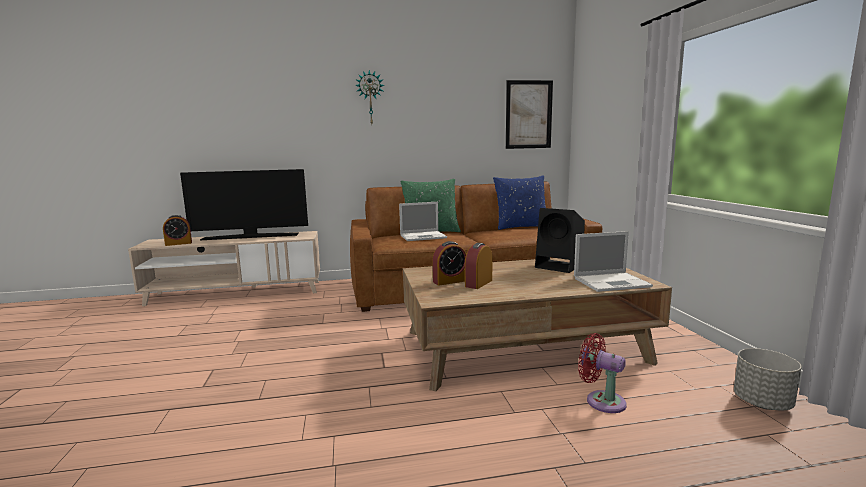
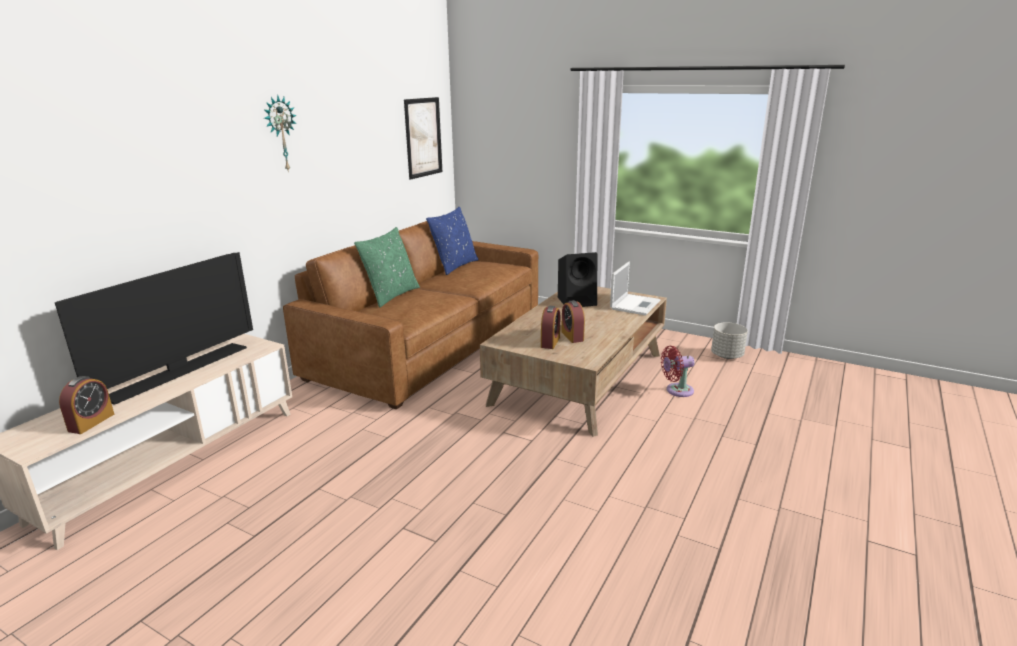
camera: 50 degrees left, 10 degrees up
(424, 236) = (412, 303): laptop -> none

